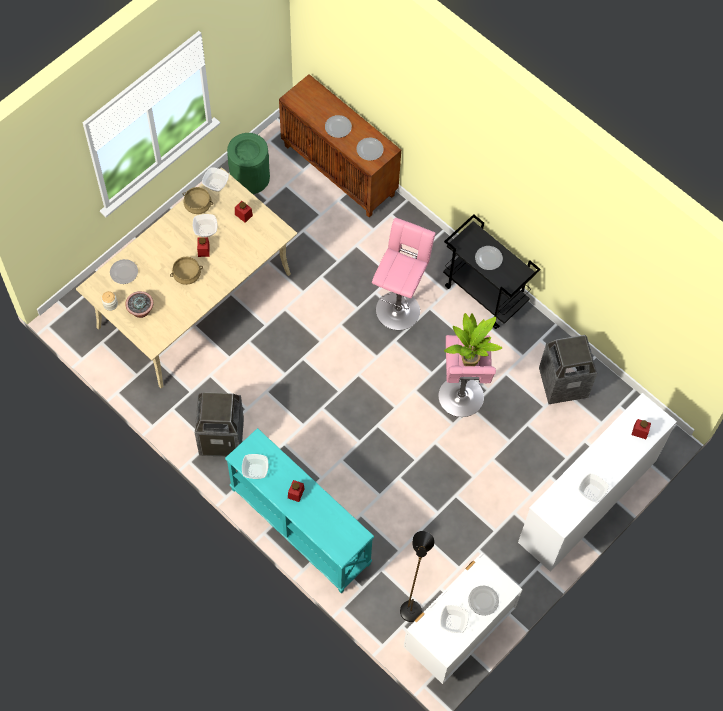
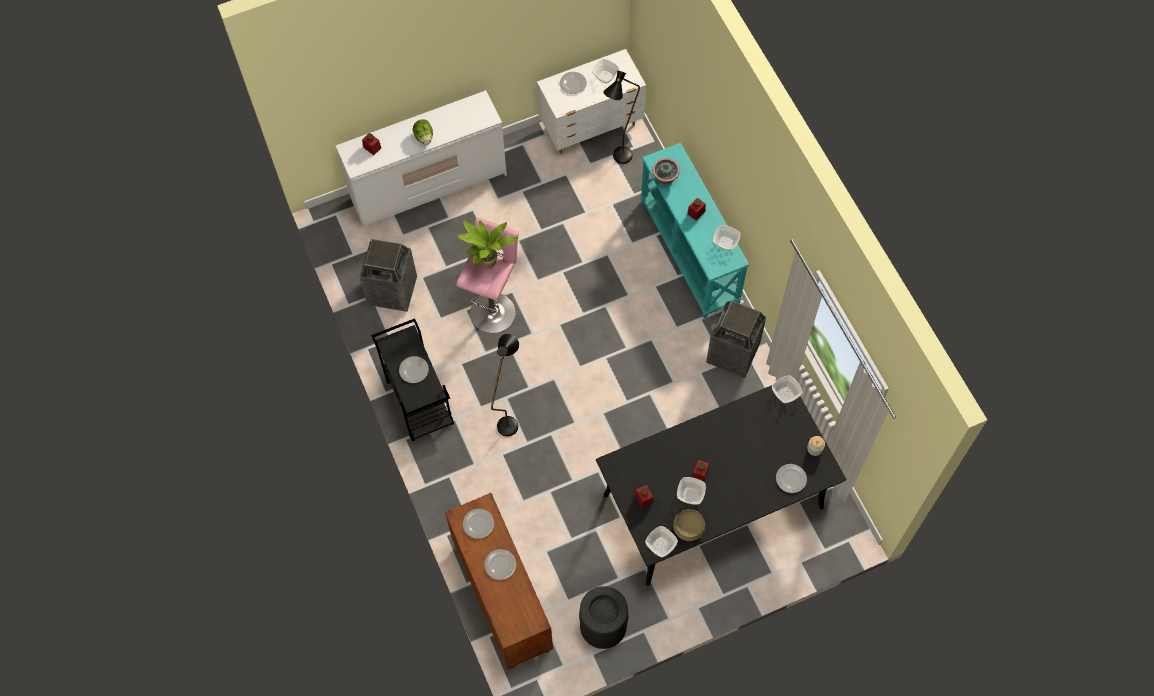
camera: 155 degrees left, 0 degrees up
(141, 311) = (785, 430): potted plant -> potted plant (665, 178)
(187, 275) = (726, 452): beige cooking pot -> none
(194, 301) = (713, 500): beige dining table -> black dining table
(250, 177) = (603, 626): green trash can -> black trash can
(399, 307) = (510, 419): pink stool -> black floor lamp
(592, 492) = (442, 115): bowl -> bowl (784, 394)
(596, 461) = (424, 137): none -> lettuce

